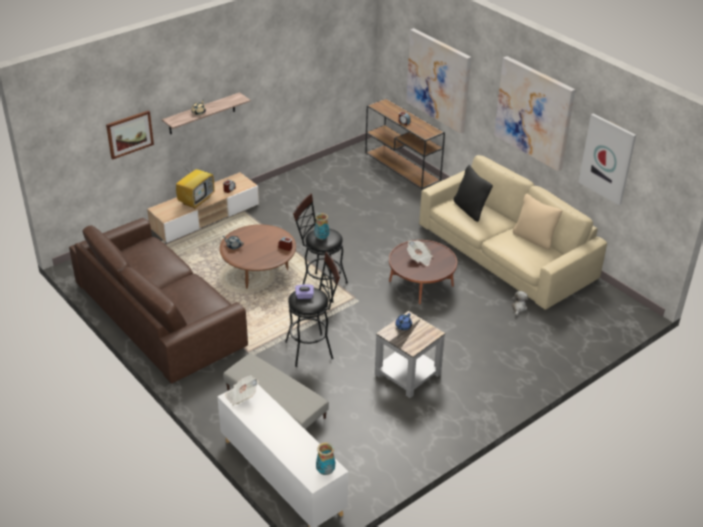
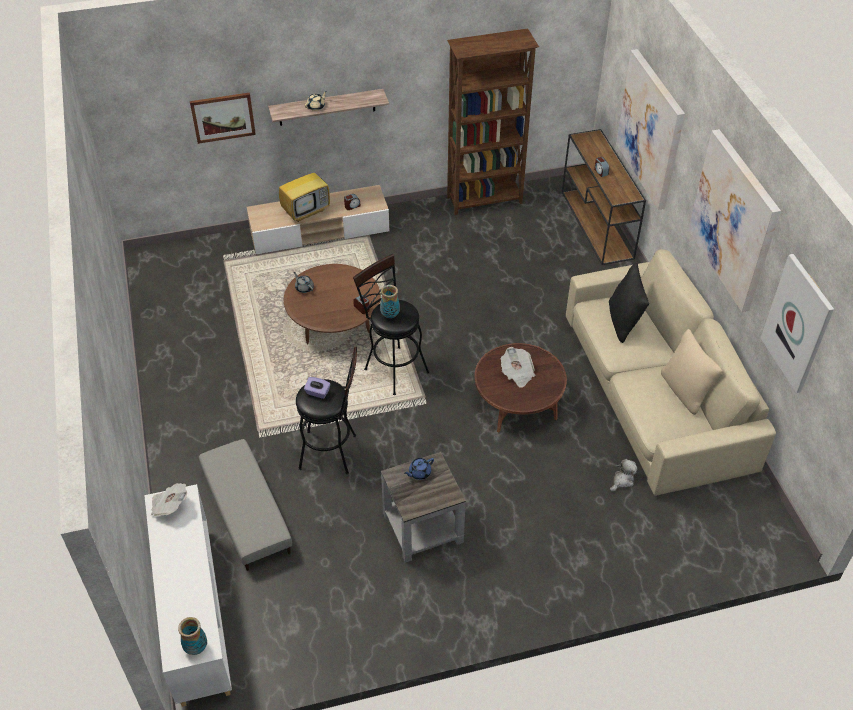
camera: 25 degrees right, 10 degrees up
(160, 314) = (194, 348): brown sofa -> none
(315, 170) = (485, 200): none -> brown bookcase

